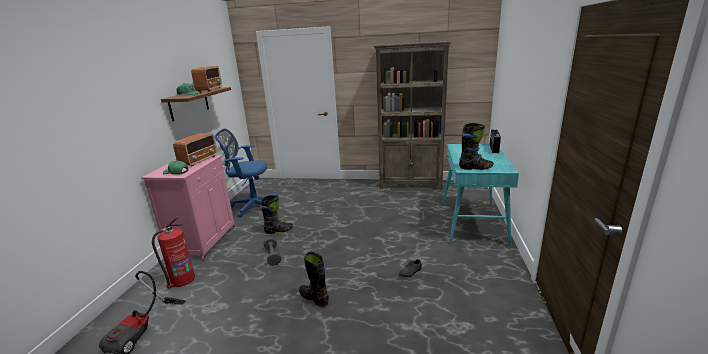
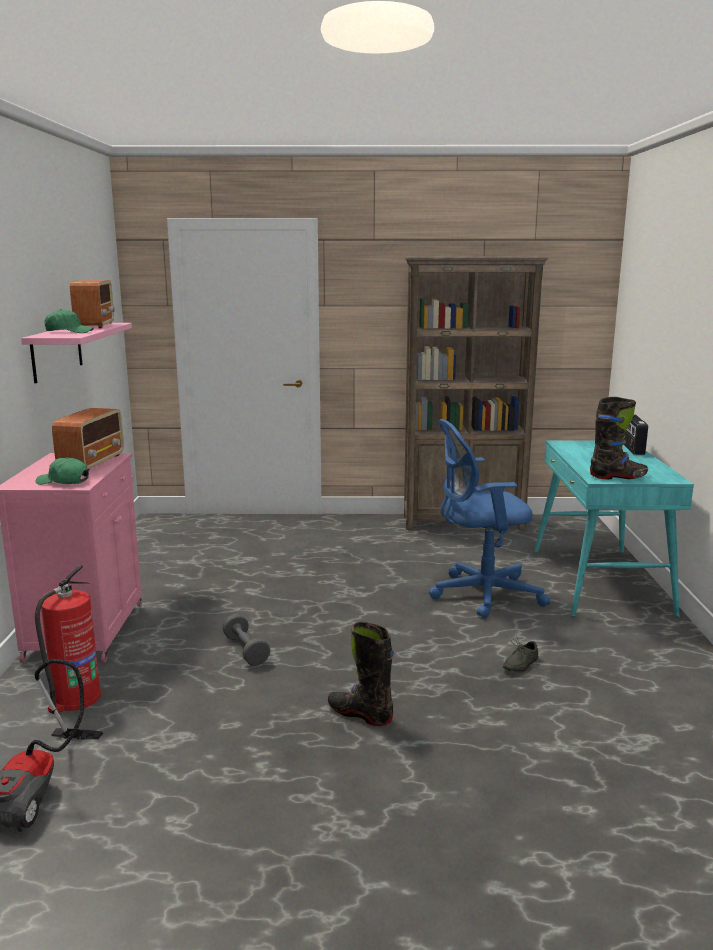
camera: 10 degrees left, 5 degrees down
(189, 103) = (57, 351): brown shelf -> pink shelf
(252, 206) = (160, 565): blue office chair -> blue office chair (481, 594)
(279, 230) = (237, 606): black boot -> none

